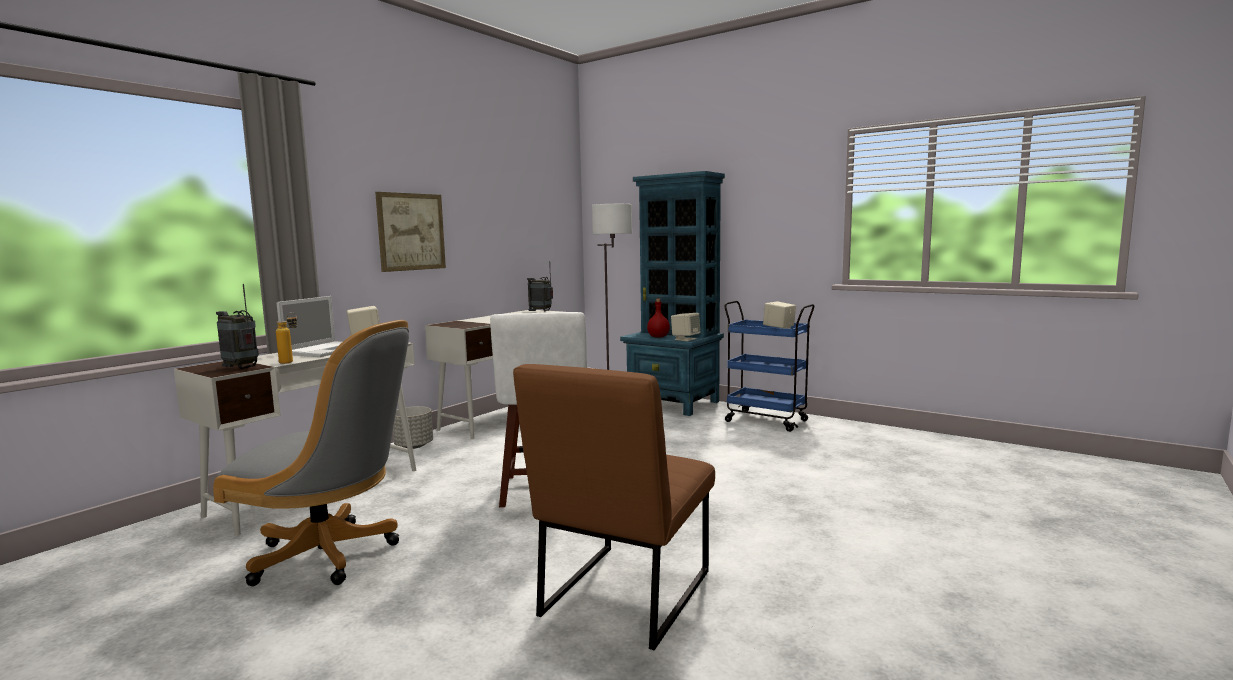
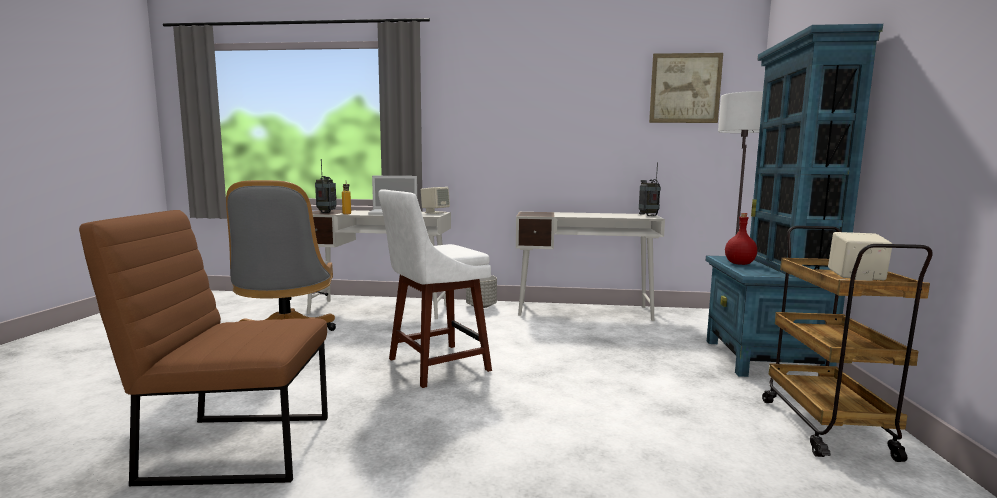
camera: 60 degrees right, 0 degrees up
(411, 232) = (515, 131): picture -> picture (685, 88)
(685, 339) = (756, 272): beige speaker -> none
(767, 421) = (826, 429): blue cart -> brown cart

